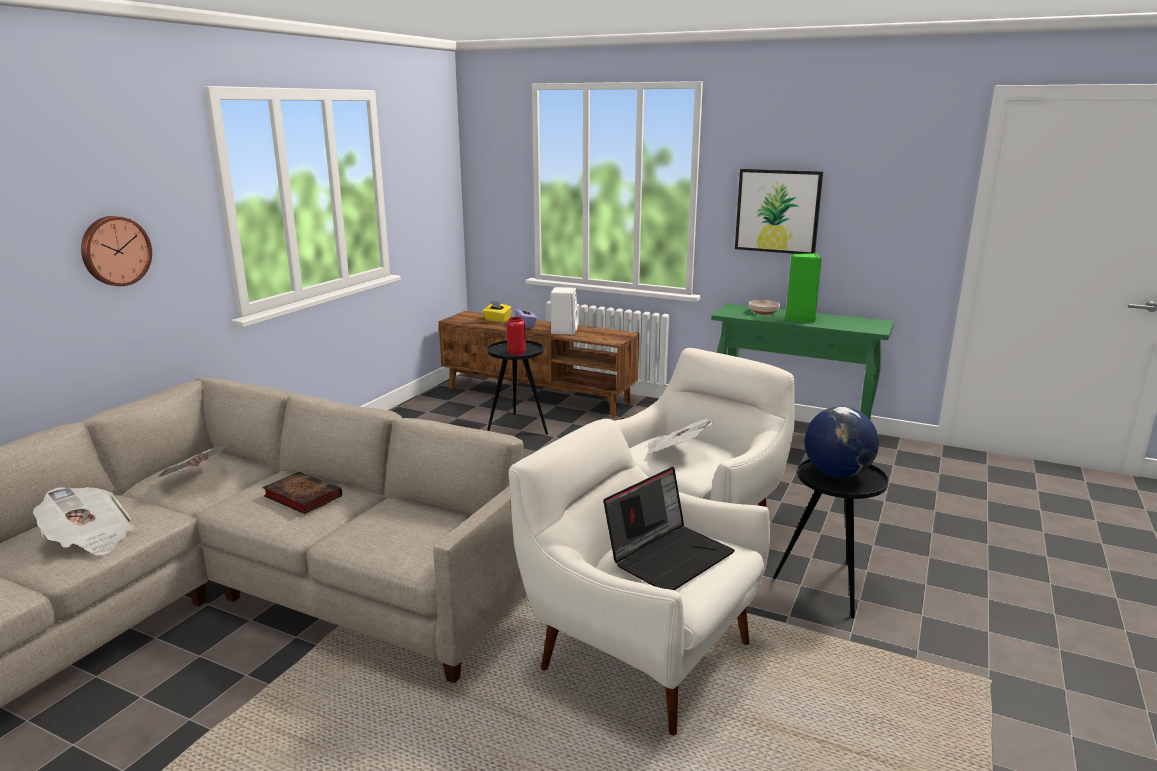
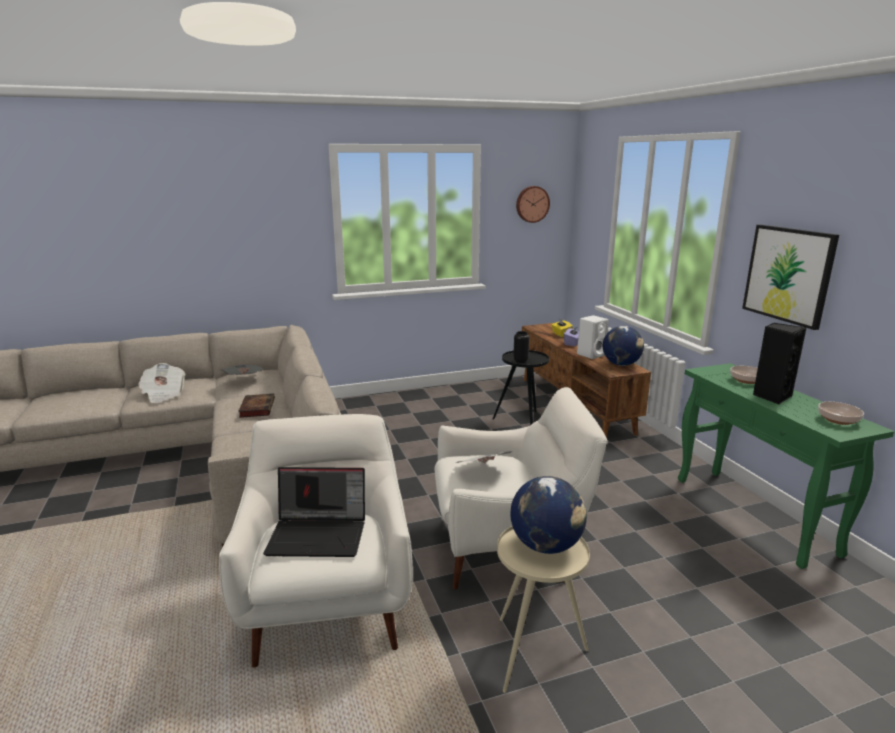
camera: 45 degrees right, 0 degrees up
(115, 251) = (253, 241): wall clock -> wall clock (532, 204)
(516, 353) = (520, 361): red vase -> black vase
(605, 333) = (621, 364): none -> globe
(800, 319) = (771, 396): green speaker -> black speaker
(829, 584) = (536, 654): black side table -> beige side table
(860, 323) = (837, 420): none -> bowl

